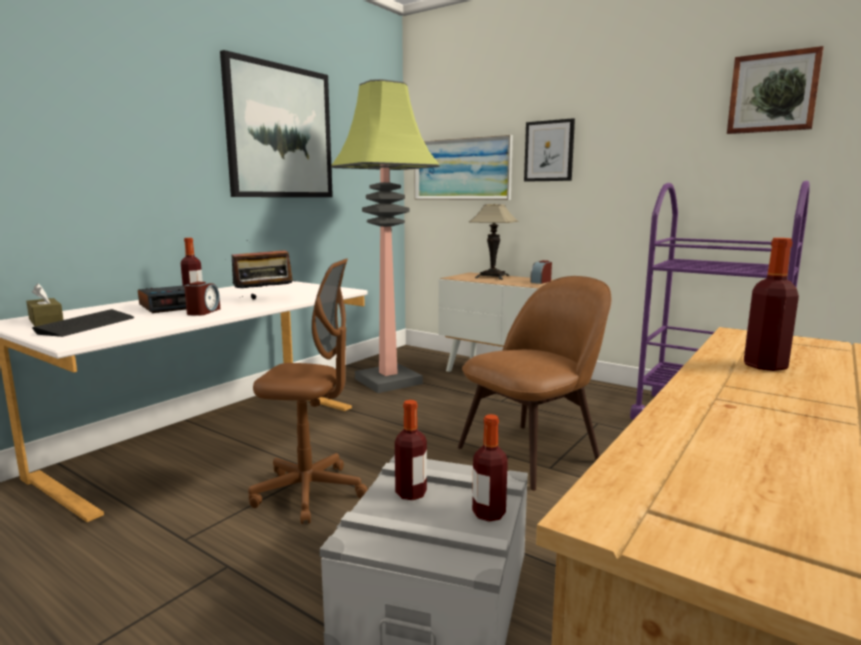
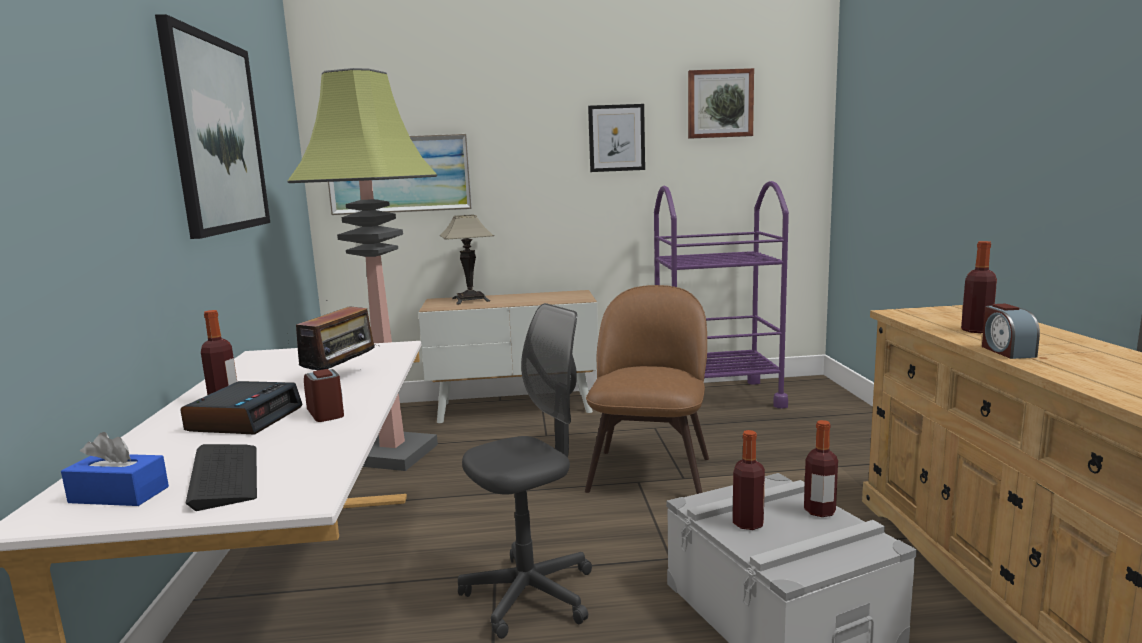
camera: 40 degrees left, 0 degrees up
(46, 321) = (119, 495): brown tissue box -> blue tissue box
(309, 493) = (530, 595): brown office chair -> grey office chair
(541, 281) = (534, 297): alarm clock -> alarm clock (1006, 351)
(549, 151) = (514, 152): picture -> picture (616, 138)

